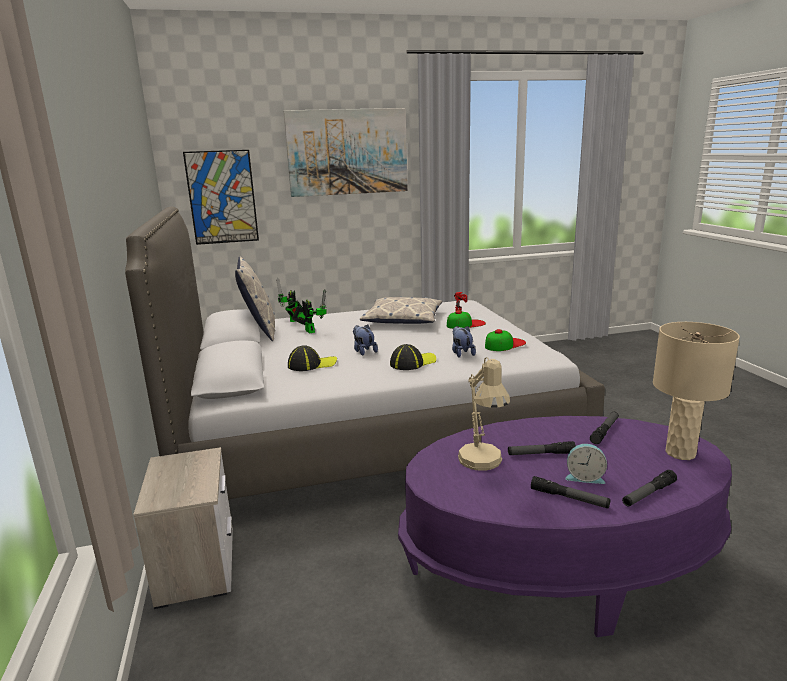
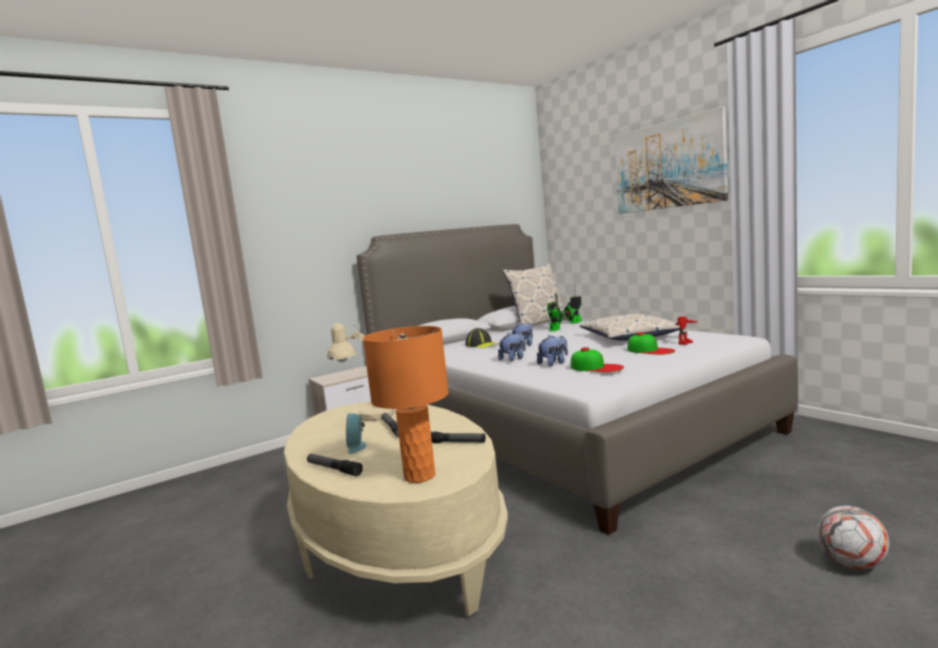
camera: 70 degrees right, 10 degrees down
(222, 197) = (576, 216): picture -> none
(412, 362) = (513, 359): cap -> plush toy
(559, 562) = (396, 542): purple coffee table -> beige coffee table
(569, 498) = (323, 446): flashlight -> none
(648, 406) = (852, 564): none -> football
(680, 453) = (420, 476): beige table lamp -> orange table lamp

